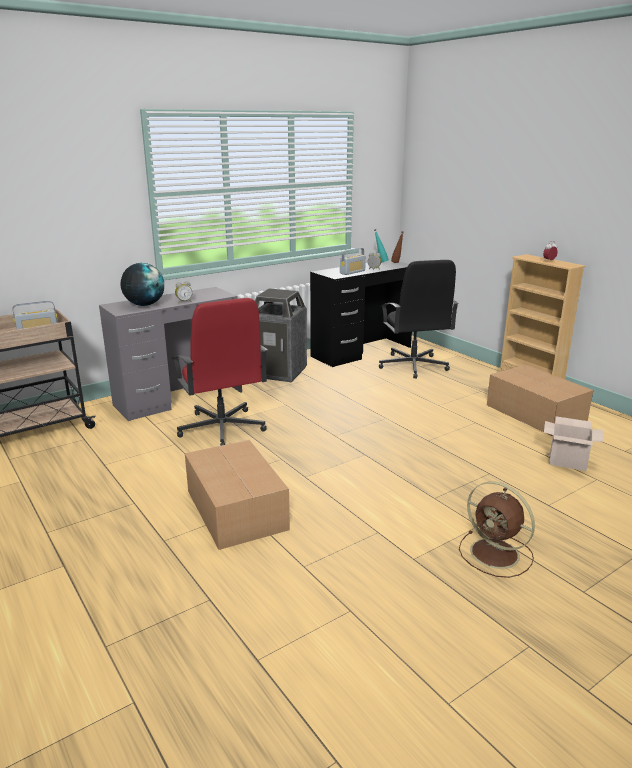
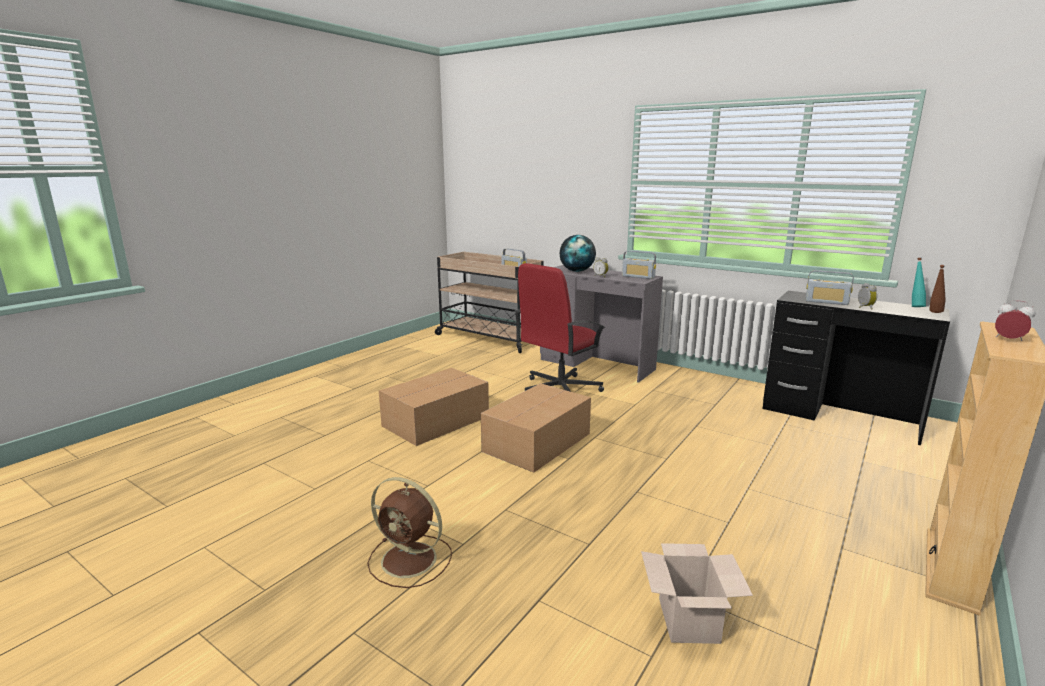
camera: 70 degrees right, 5 degrees down
(206, 292) = (638, 277): none -> radio
(279, 372) = (706, 388): trash can -> none
(413, 366) = (852, 455): black office chair -> none
(496, 554) = (411, 560): brown fan -> brown fan turned 90 degrees counterclockwise
(534, 413) = (836, 579): cardboard box -> cardboard box (538, 442)

